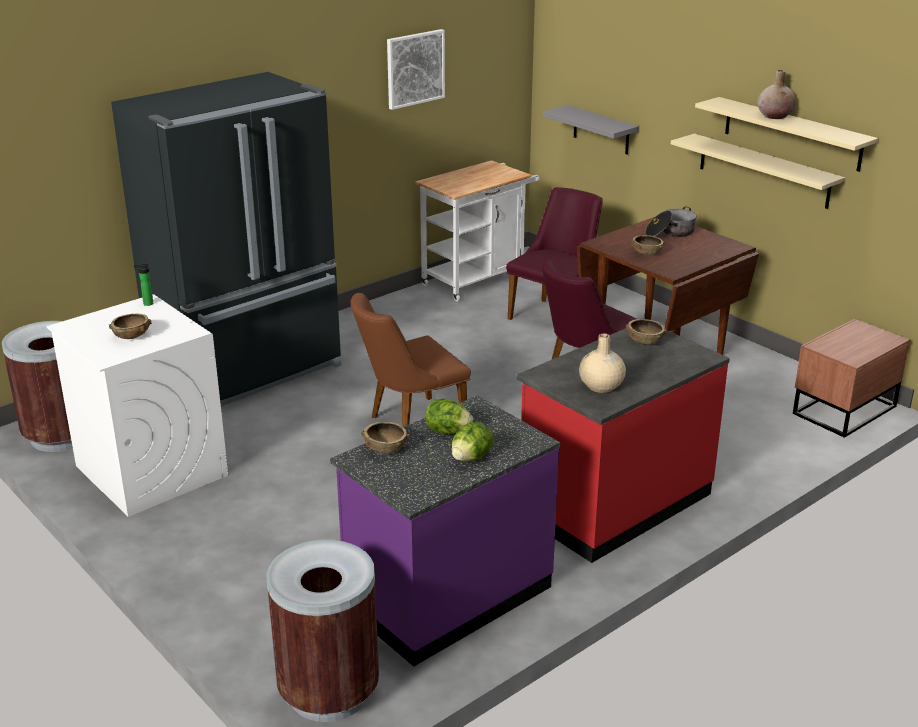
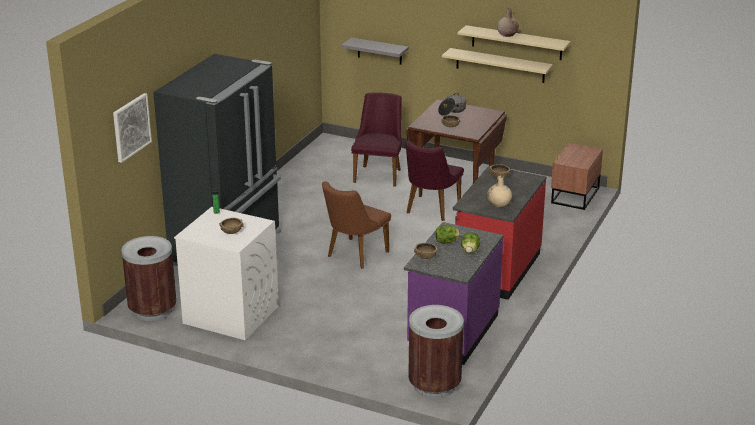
camera: 25 degrees left, 0 degrees up
(415, 68) = (271, 32): picture -> picture (131, 127)
(478, 279) = (312, 160): white cart -> none

